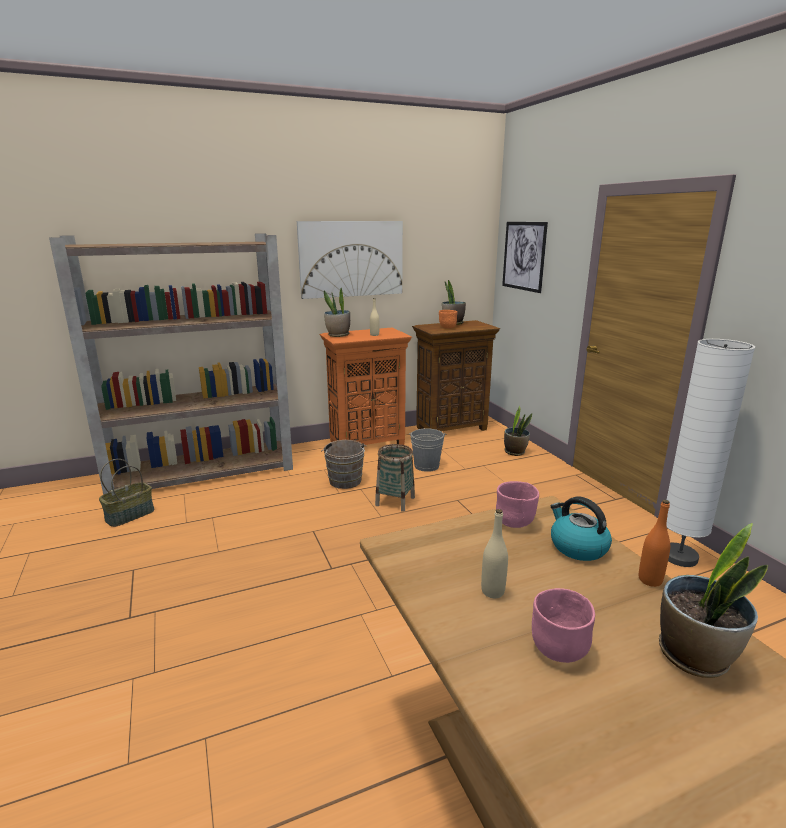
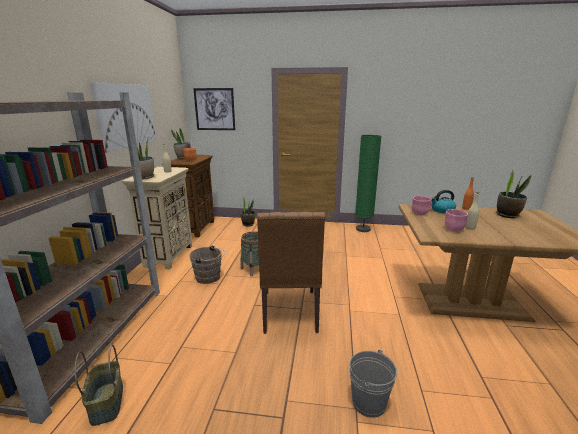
camera: 60 degrees left, 0 degrees up
(320, 560) = (289, 310): none -> brown chair
(367, 443) = (168, 255): orange cabinet -> beige cabinet
(426, 466) = (228, 248): grey bucket -> grey bucket (368, 402)
(558, 648) = (505, 228): pink bowl -> pink bowl (453, 229)
(679, 557) = (363, 229): white floor lamp -> green floor lamp

